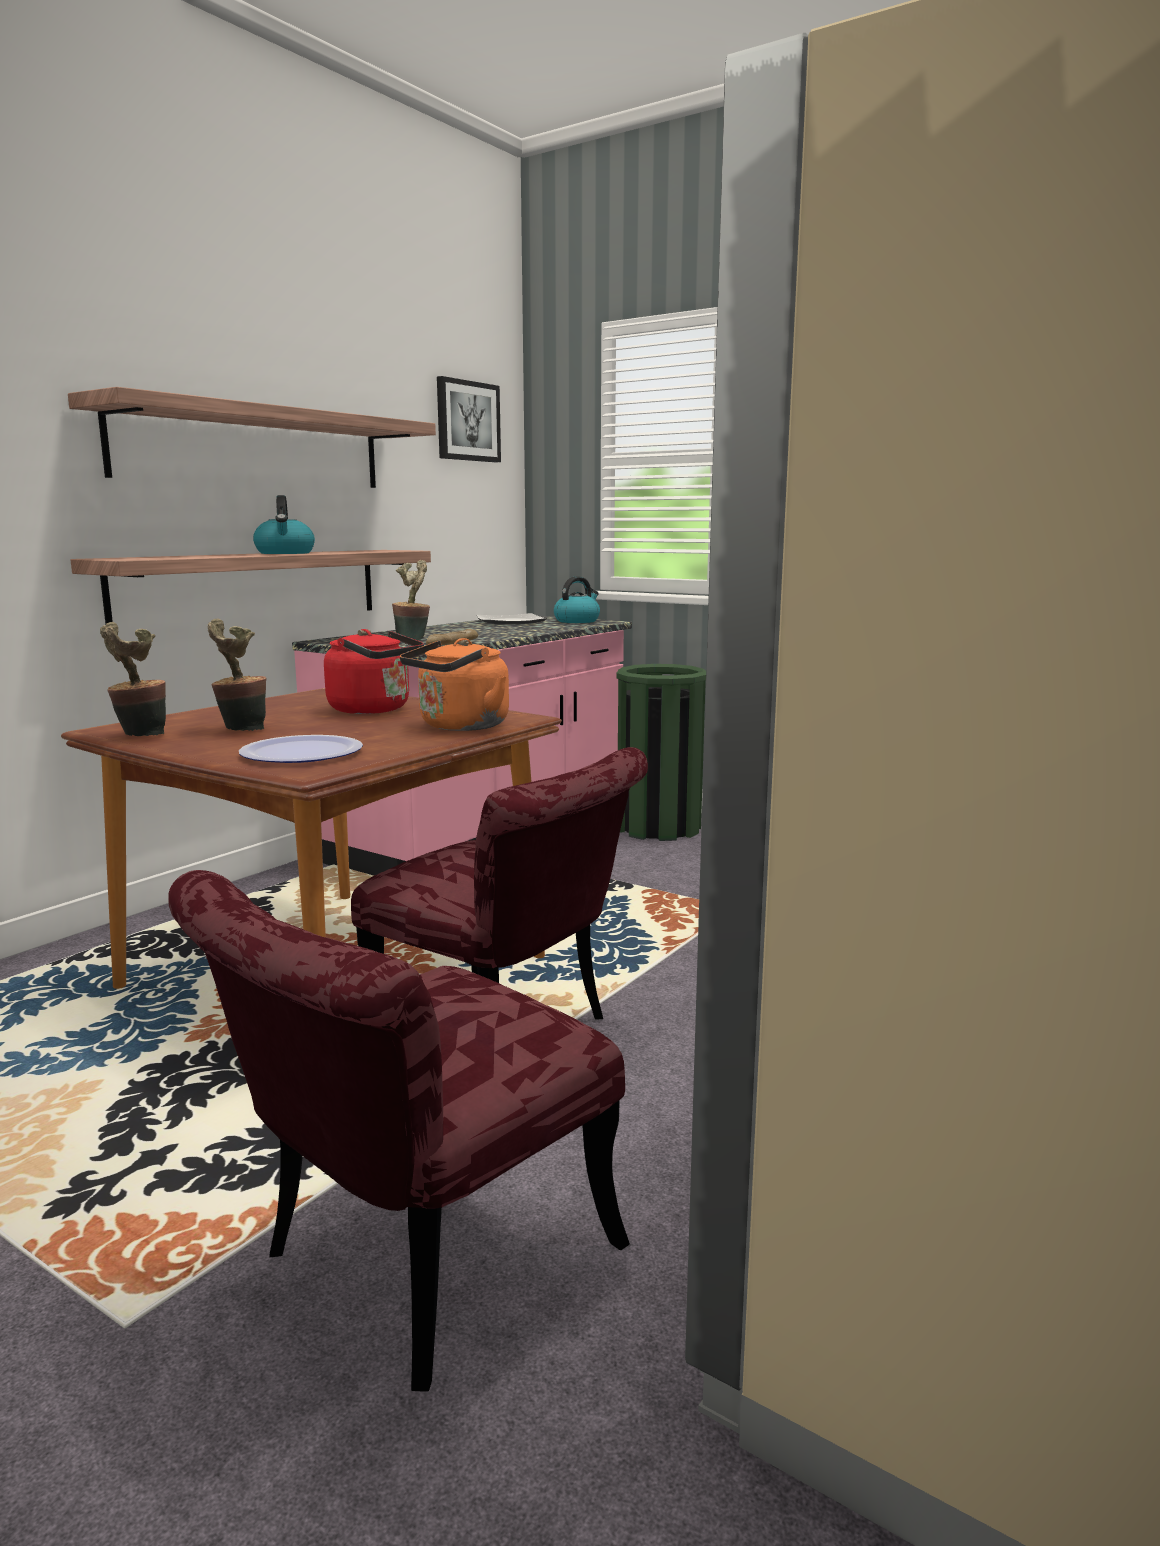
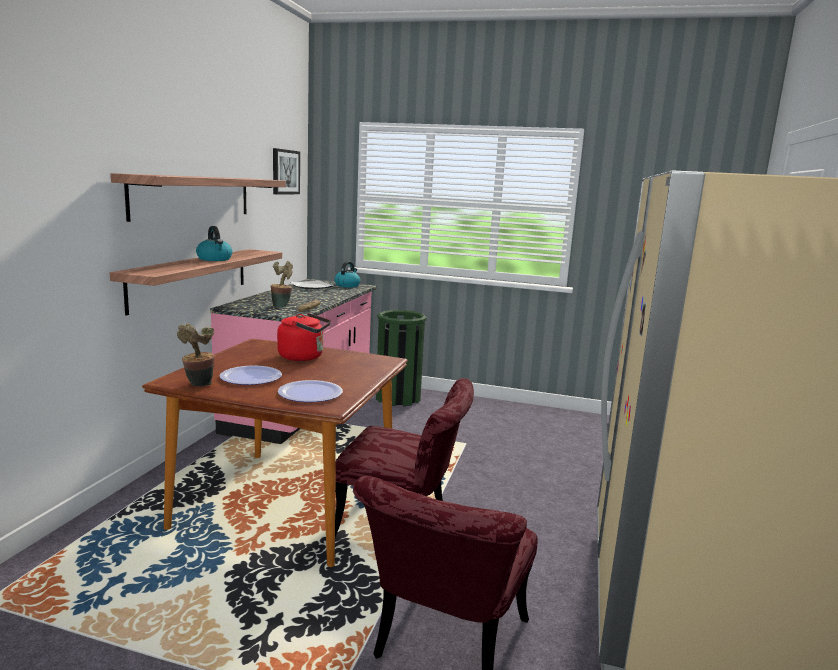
camera: 20 degrees left, 0 degrees up
(240, 730) = (251, 377): potted plant -> plate
(460, 726) = (366, 368): orange kettle -> none

